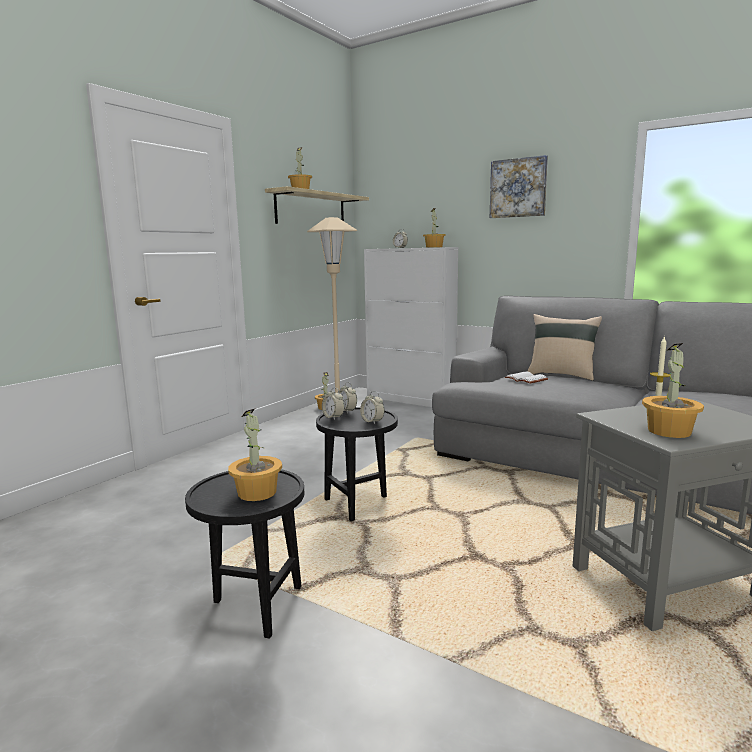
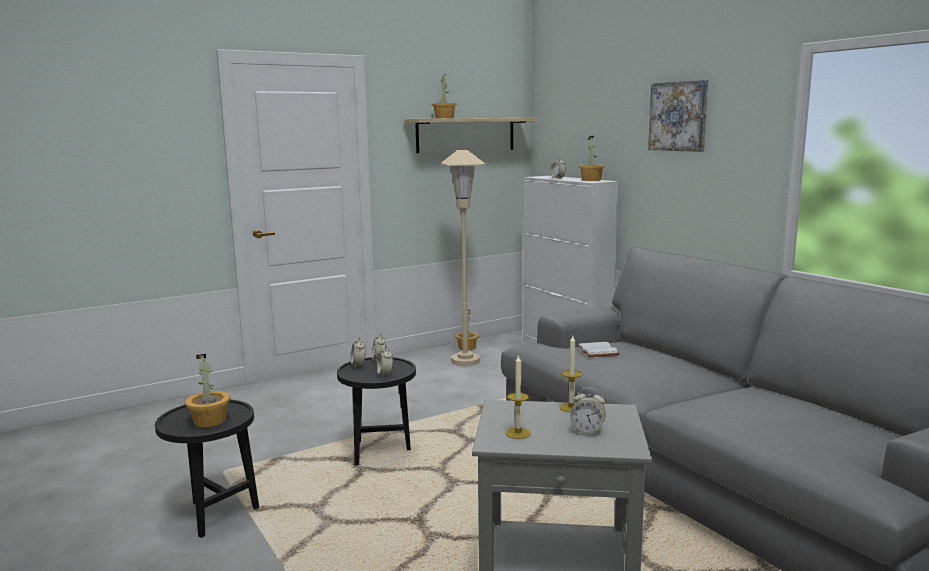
camera: 25 degrees right, 0 degrees up
(561, 375) = (660, 351): beige pillow -> none
(670, 431) = (518, 433): potted plant -> candle
(713, 420) = (587, 431): none -> alarm clock

